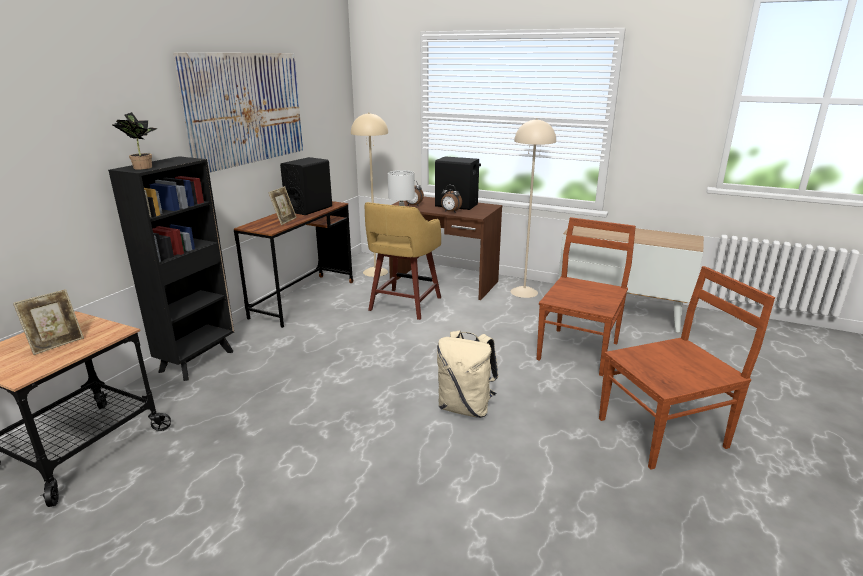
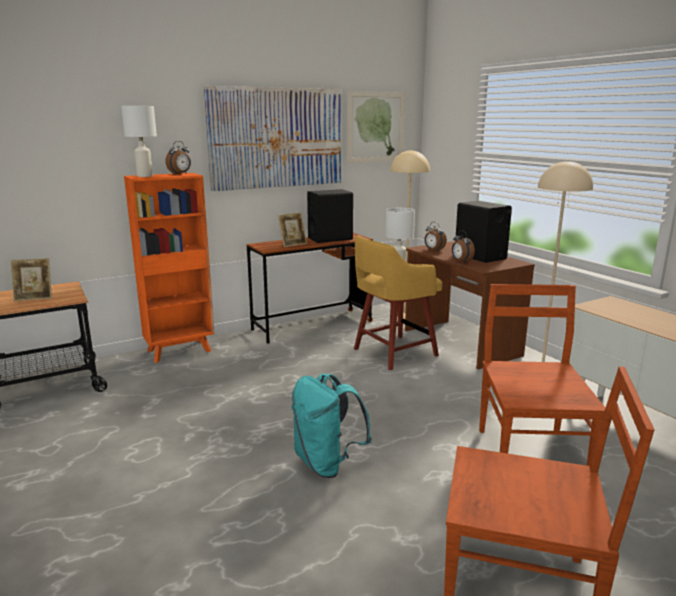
camera: 35 degrees right, 5 degrees down
(142, 167) = (145, 176): potted plant -> white table lamp
(174, 160) = (180, 174): none -> alarm clock
(198, 360) = (180, 351): black bookcase -> orange bookcase
(321, 91) = (375, 127): none -> picture
(465, 407) = (327, 463): beige backpack -> turquoise backpack
(579, 350) = (529, 454): brown chair -> brown chair turned 60 degrees counterclockwise

